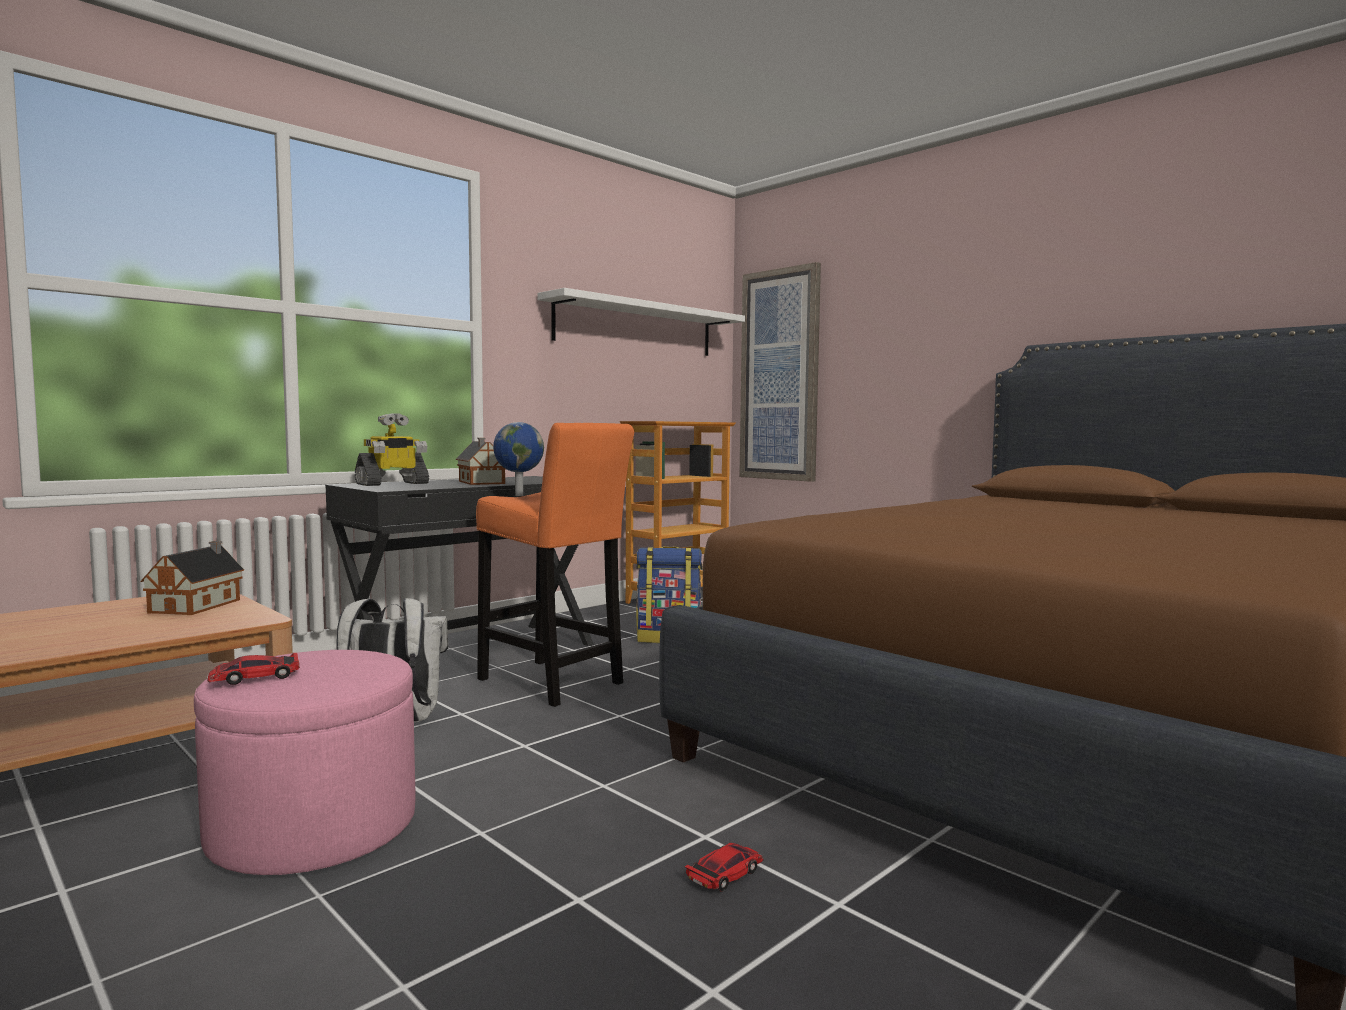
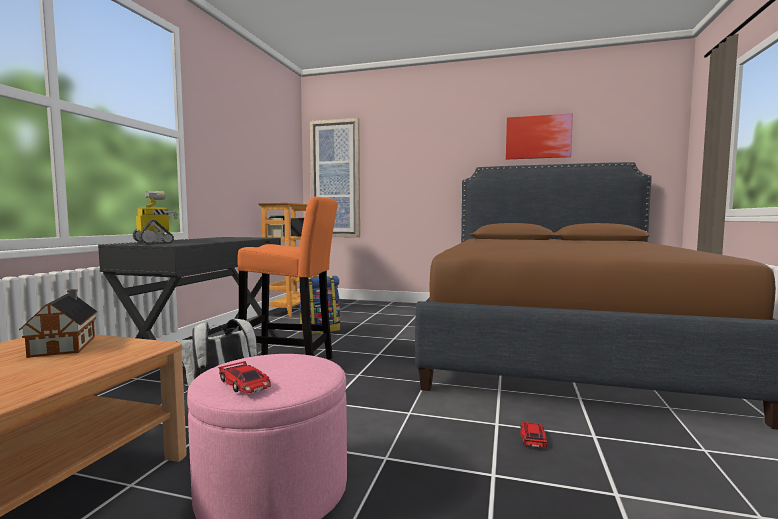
camera: 30 degrees left, 0 degrees up
(254, 677) = (245, 384): toy car -> toy car turned 75 degrees counterclockwise
(392, 484) = (154, 242): toy robot -> toy robot turned 60 degrees counterclockwise
(481, 482) = (215, 240): toy house -> none
(518, 495) = (258, 246): globe -> none
(636, 328) = (261, 146): white shelf -> none
(1173, 273) = (538, 137): none -> picture

